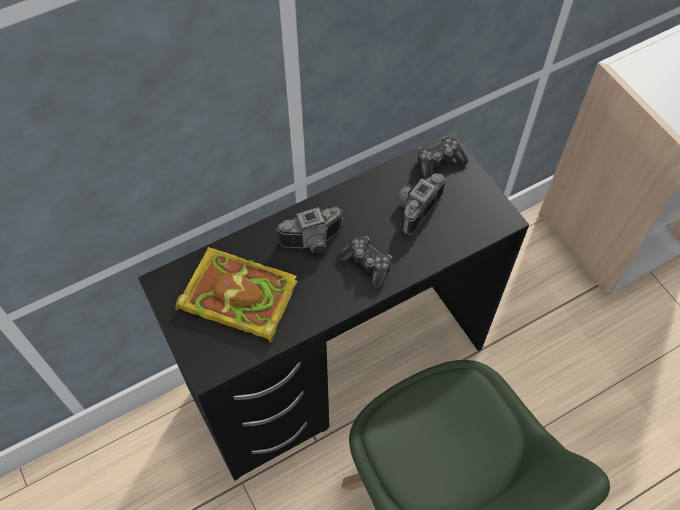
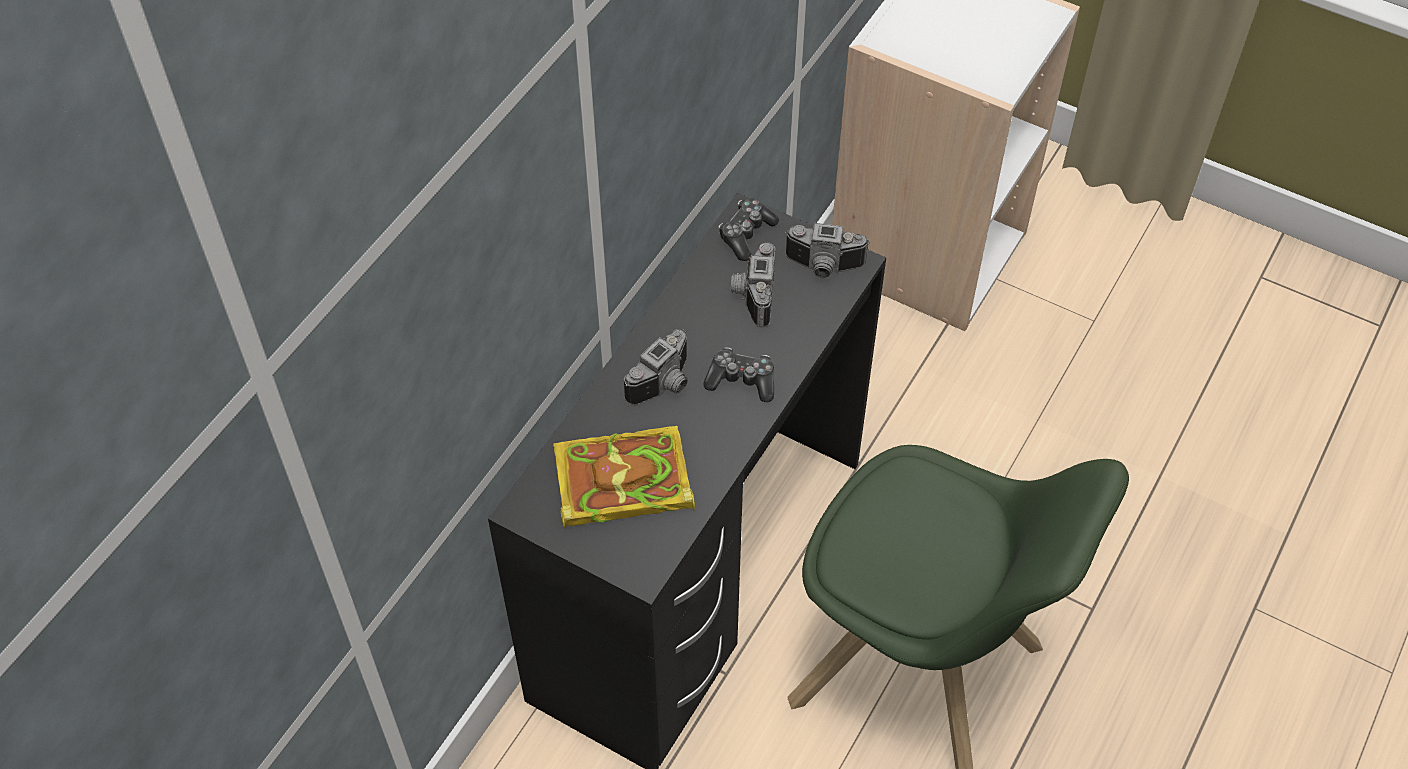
camera: 30 degrees left, 5 degrees down
(478, 211) = (823, 268): none -> camera

